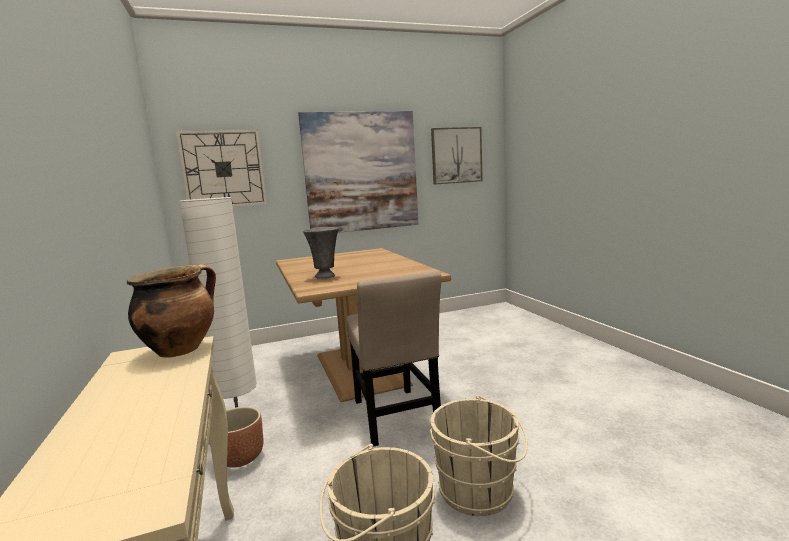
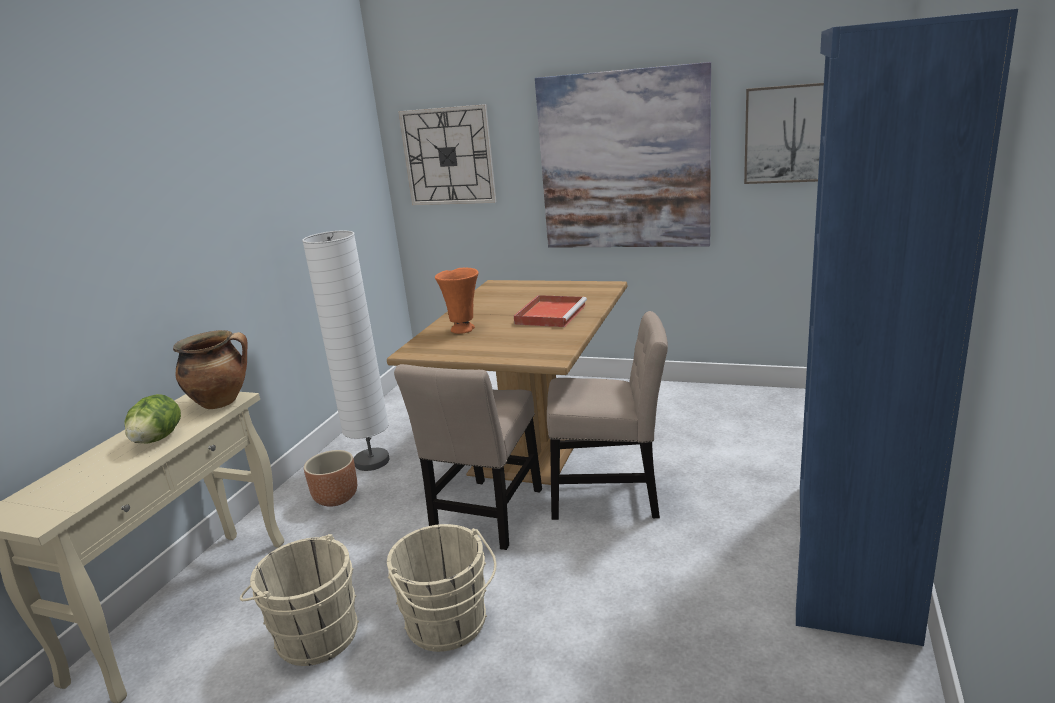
camera: 40 degrees right, 10 degrees up
(158, 389) = (157, 439): none -> lettuce
(325, 276) = (464, 329): grey vase -> orange vase
(372, 262) = (551, 314): none -> red tray
(458, 379) = (611, 496): none -> beige chair
(608, 360) = (849, 554): none -> blue bookcase

